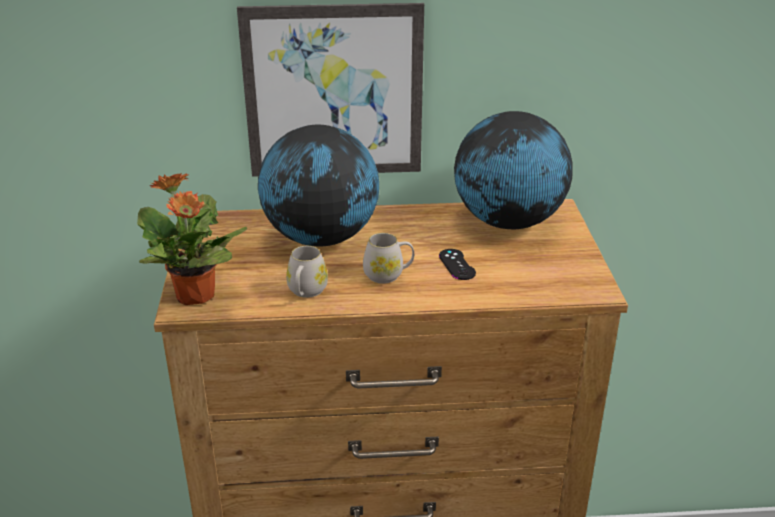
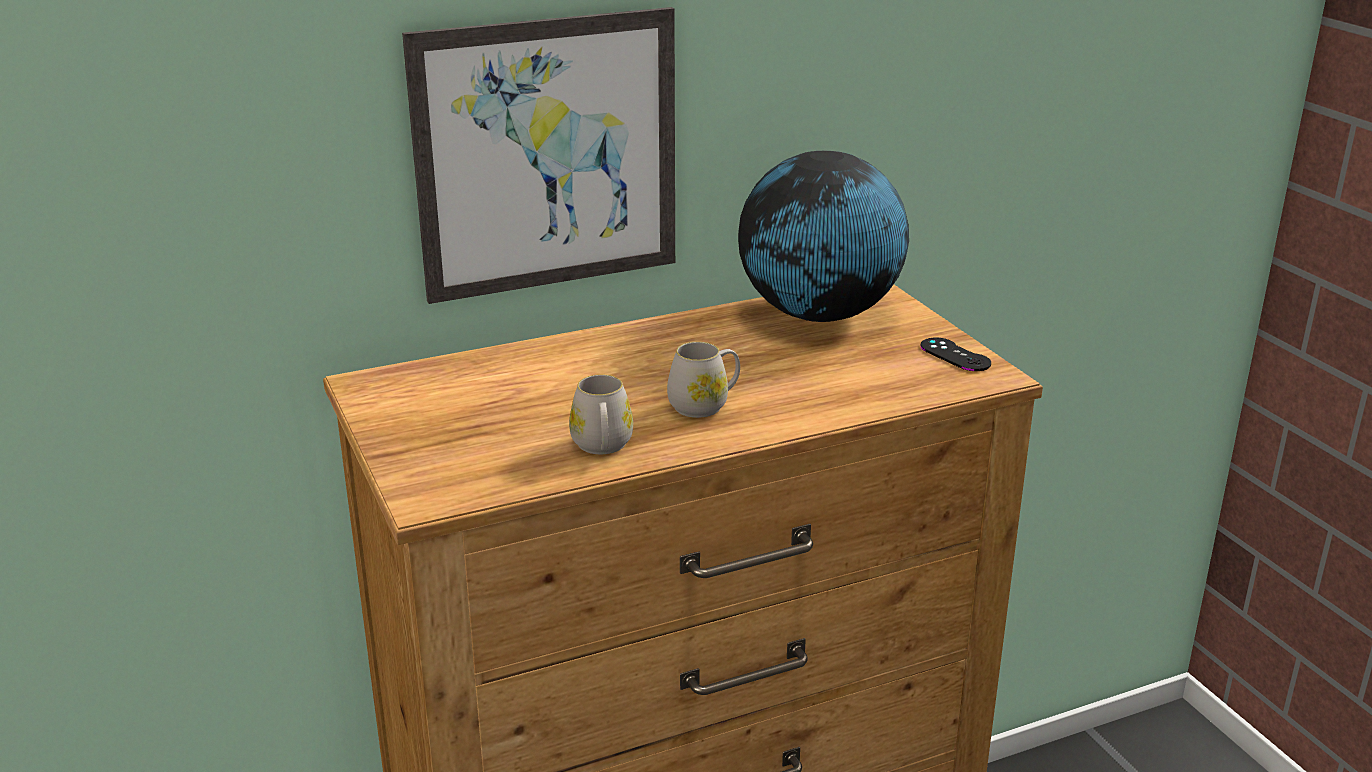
camera: 20 degrees left, 5 degrees down
(195, 296) = (437, 483): potted plant -> none
(322, 238) = (572, 376): globe -> none
(457, 264) = (790, 377): black game controller -> black game controller (955, 355)

